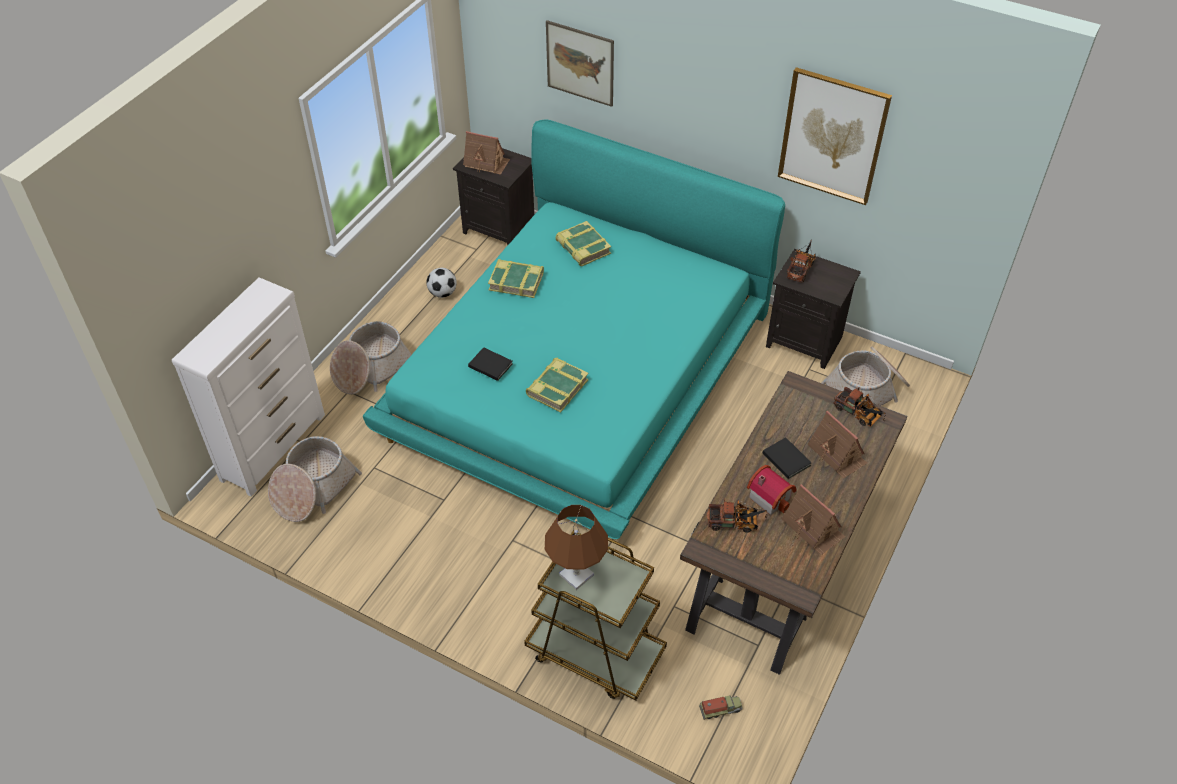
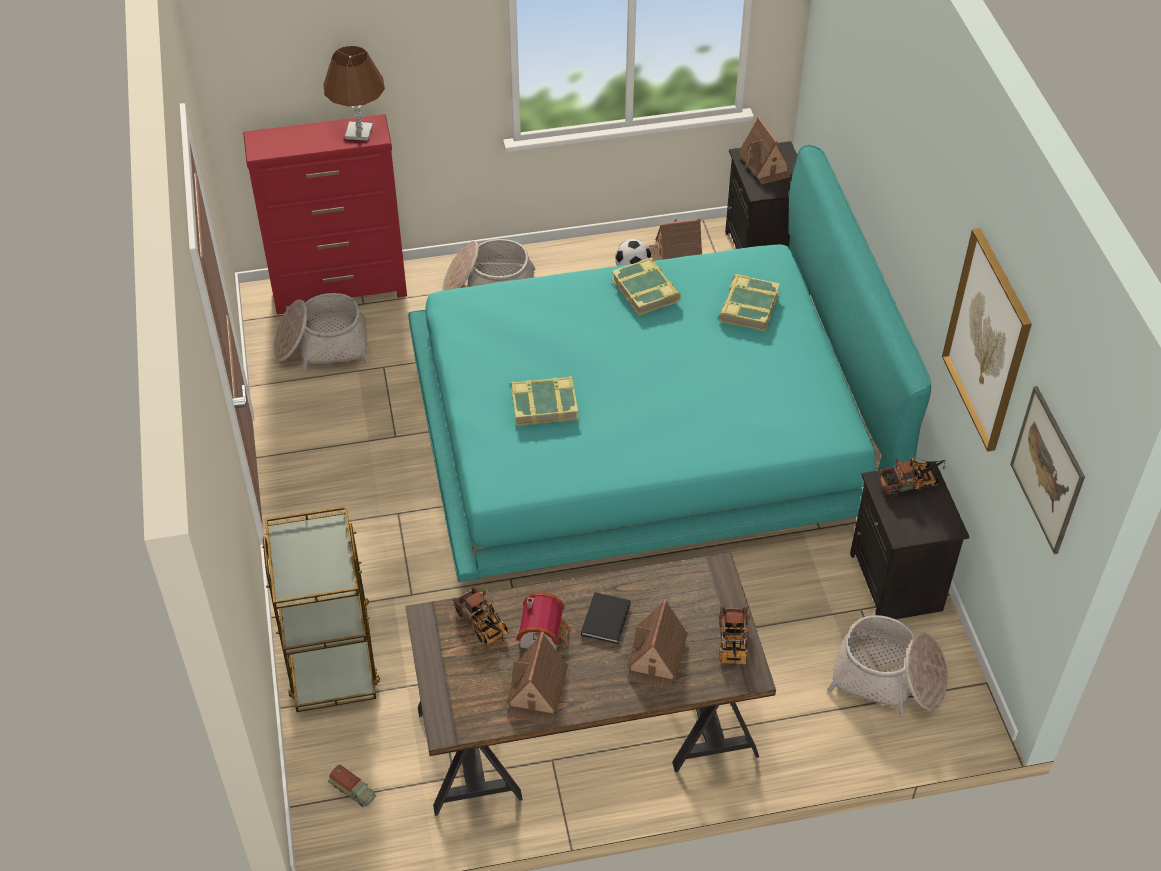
camera: 50 degrees right, 0 degrees up
(274, 446) = (341, 290): white dresser -> red dresser
(452, 265) = (675, 253): none -> toy house
(490, 364) = (519, 340): black book -> none
(576, 574) = (304, 541): brown table lamp -> brown table lamp (359, 132)
(580, 63) = (862, 102): picture -> picture (1047, 470)

